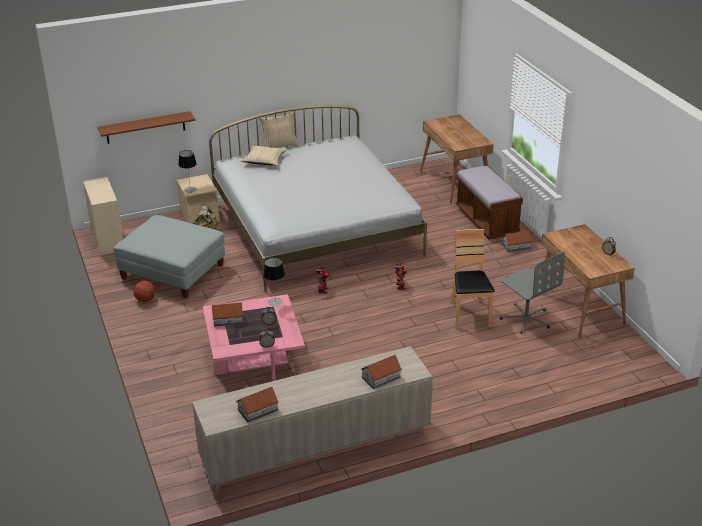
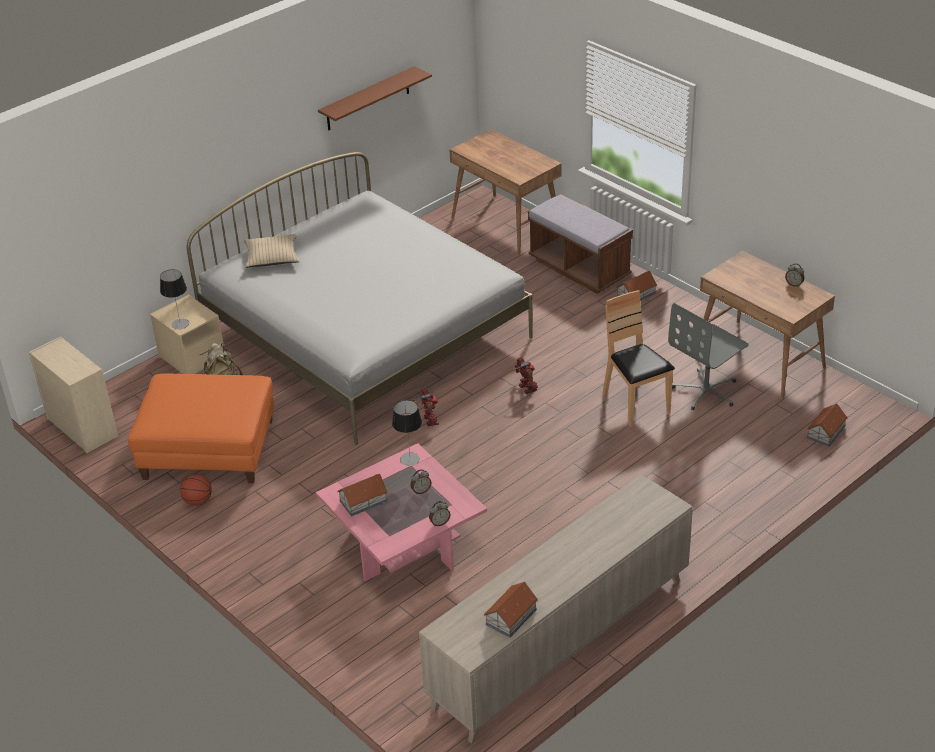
camera: 20 degrees left, 5 degrees up
(145, 127) = (101, 251): brown shelf -> brown shelf (368, 99)
(172, 272) = (208, 449): grey ottoman -> orange ottoman
(279, 146) = (277, 230): beige pillow -> none
(380, 377) = (632, 526): toy house -> toy house (825, 432)
(526, 319) = (706, 391): grey office chair -> grey office chair turned 105 degrees clockwise

